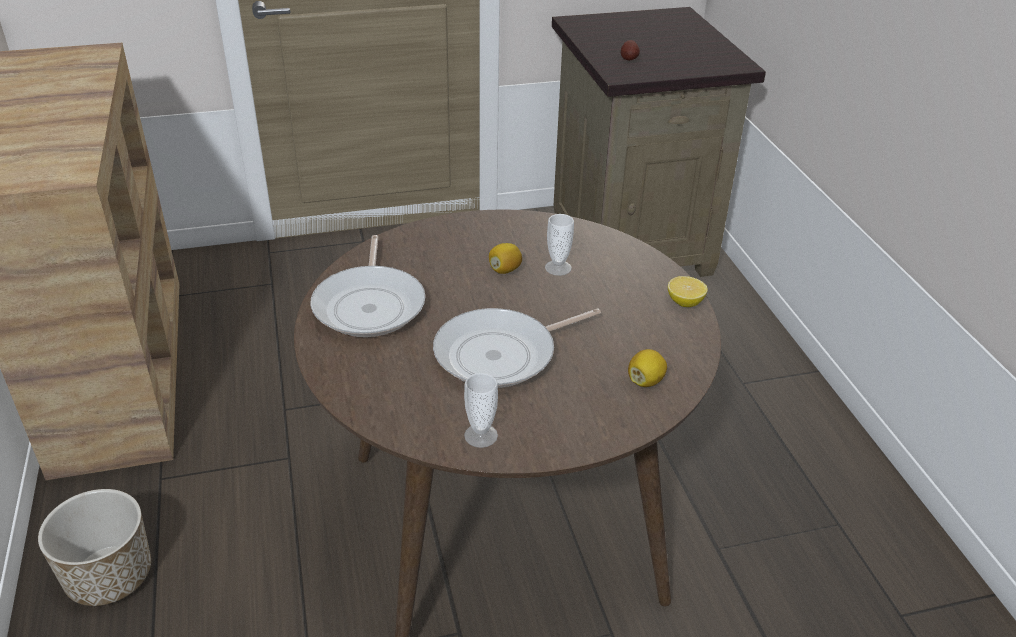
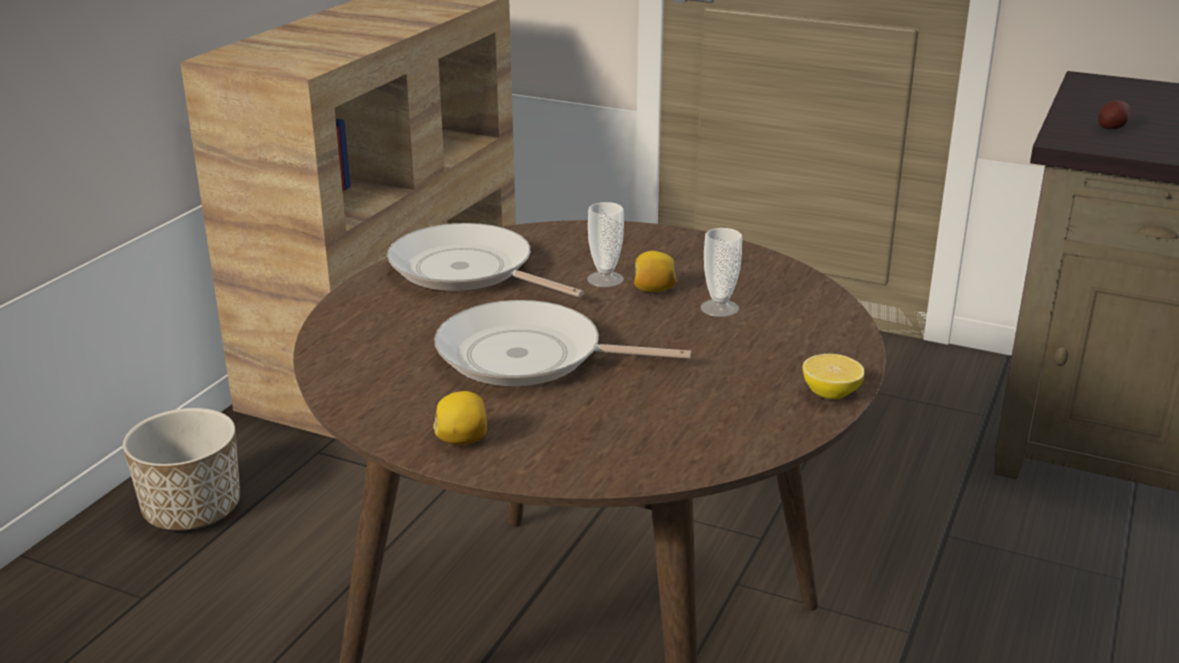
camera: 40 degrees right, 10 degrees down
(370, 304) = (467, 271): frying pan -> frying pan turned 90 degrees clockwise
(481, 435) = (396, 412): cup -> cup (605, 279)
(645, 381) = (652, 443): lemon -> lemon (463, 440)

